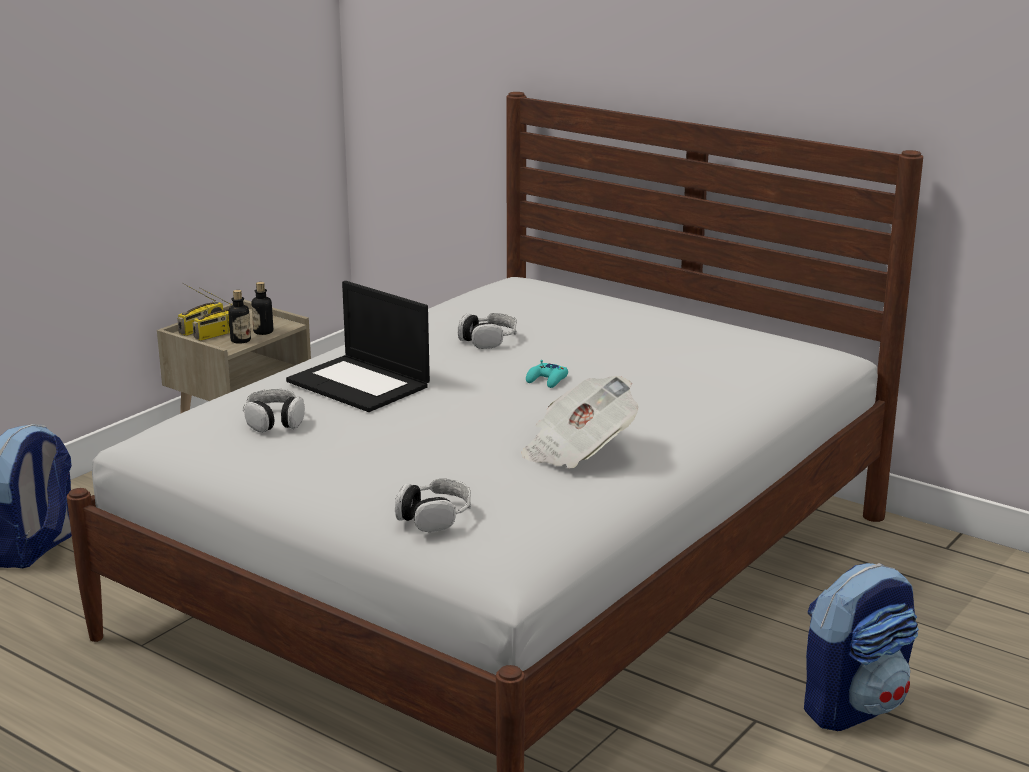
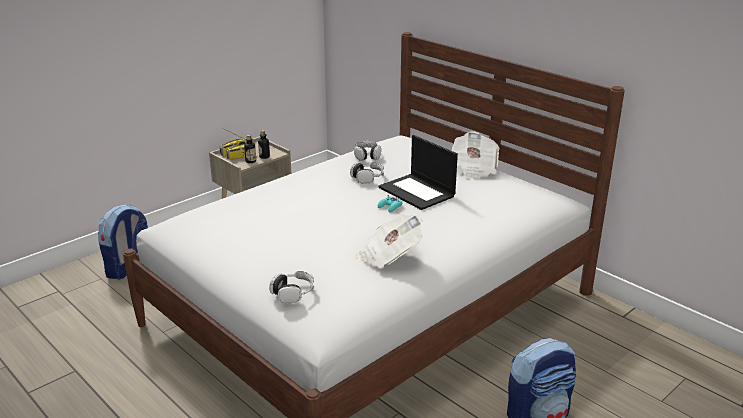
camera: 10 degrees right, 5 degrees up
(274, 421) = (232, 221): headphones -> headphones (367, 156)
(360, 384) = (287, 201): laptop -> laptop (417, 192)
(666, 315) = (474, 168): none -> newspaper

